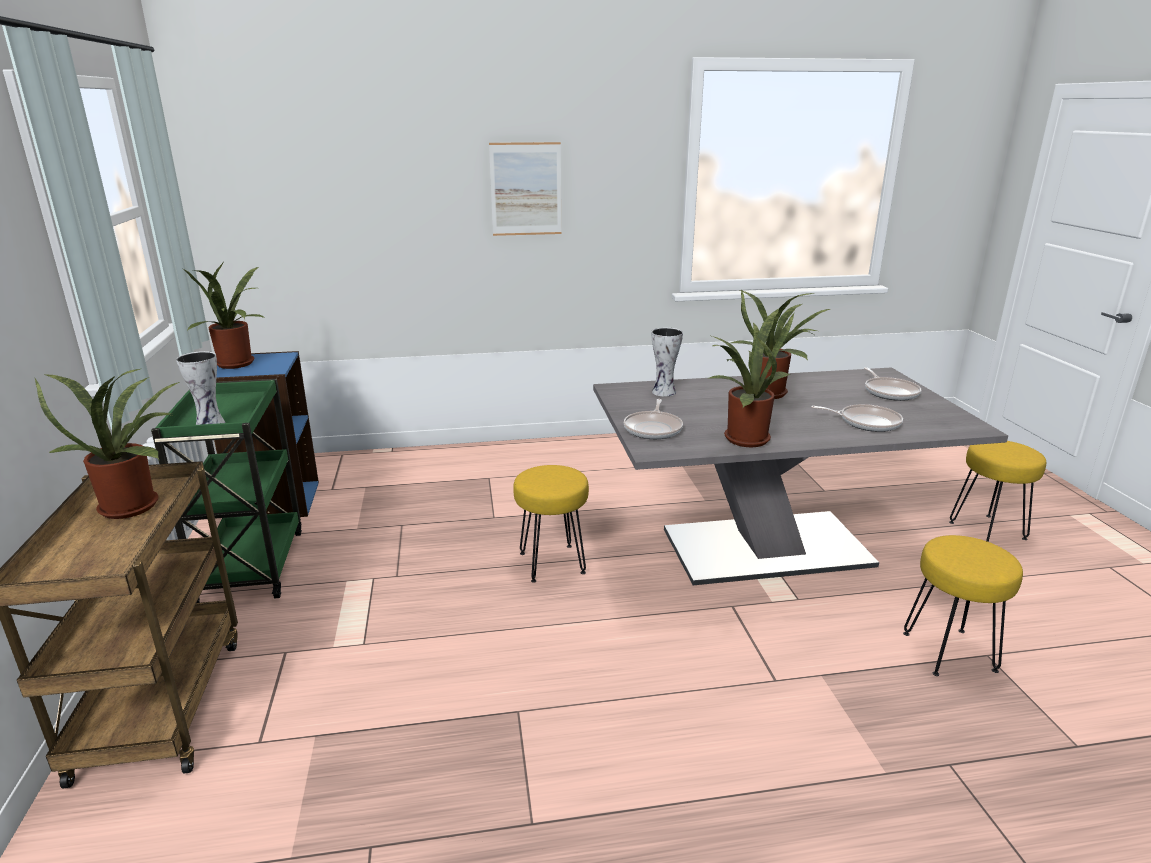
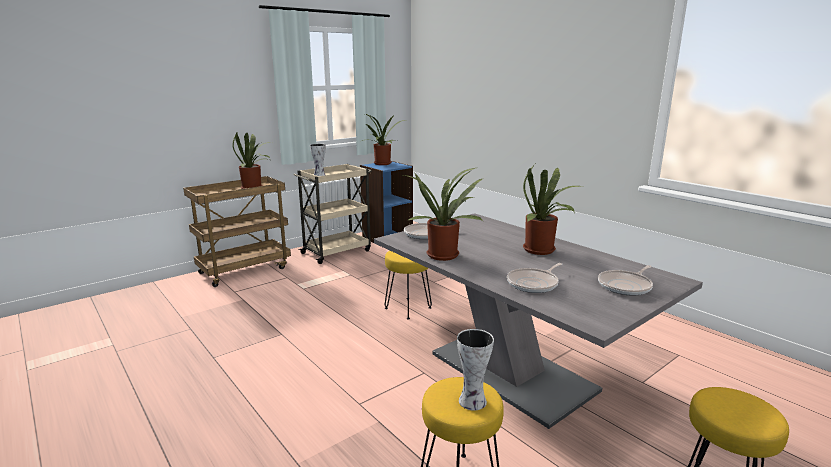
camera: 60 degrees right, 5 degrees down
(252, 564) = (337, 251): green cart -> beige cart
(526, 189) = (549, 91): picture -> none
(664, 392) = (489, 227): vase -> vase (472, 402)
(866, 422) = (534, 284): frying pan -> frying pan turned 60 degrees clockwise

